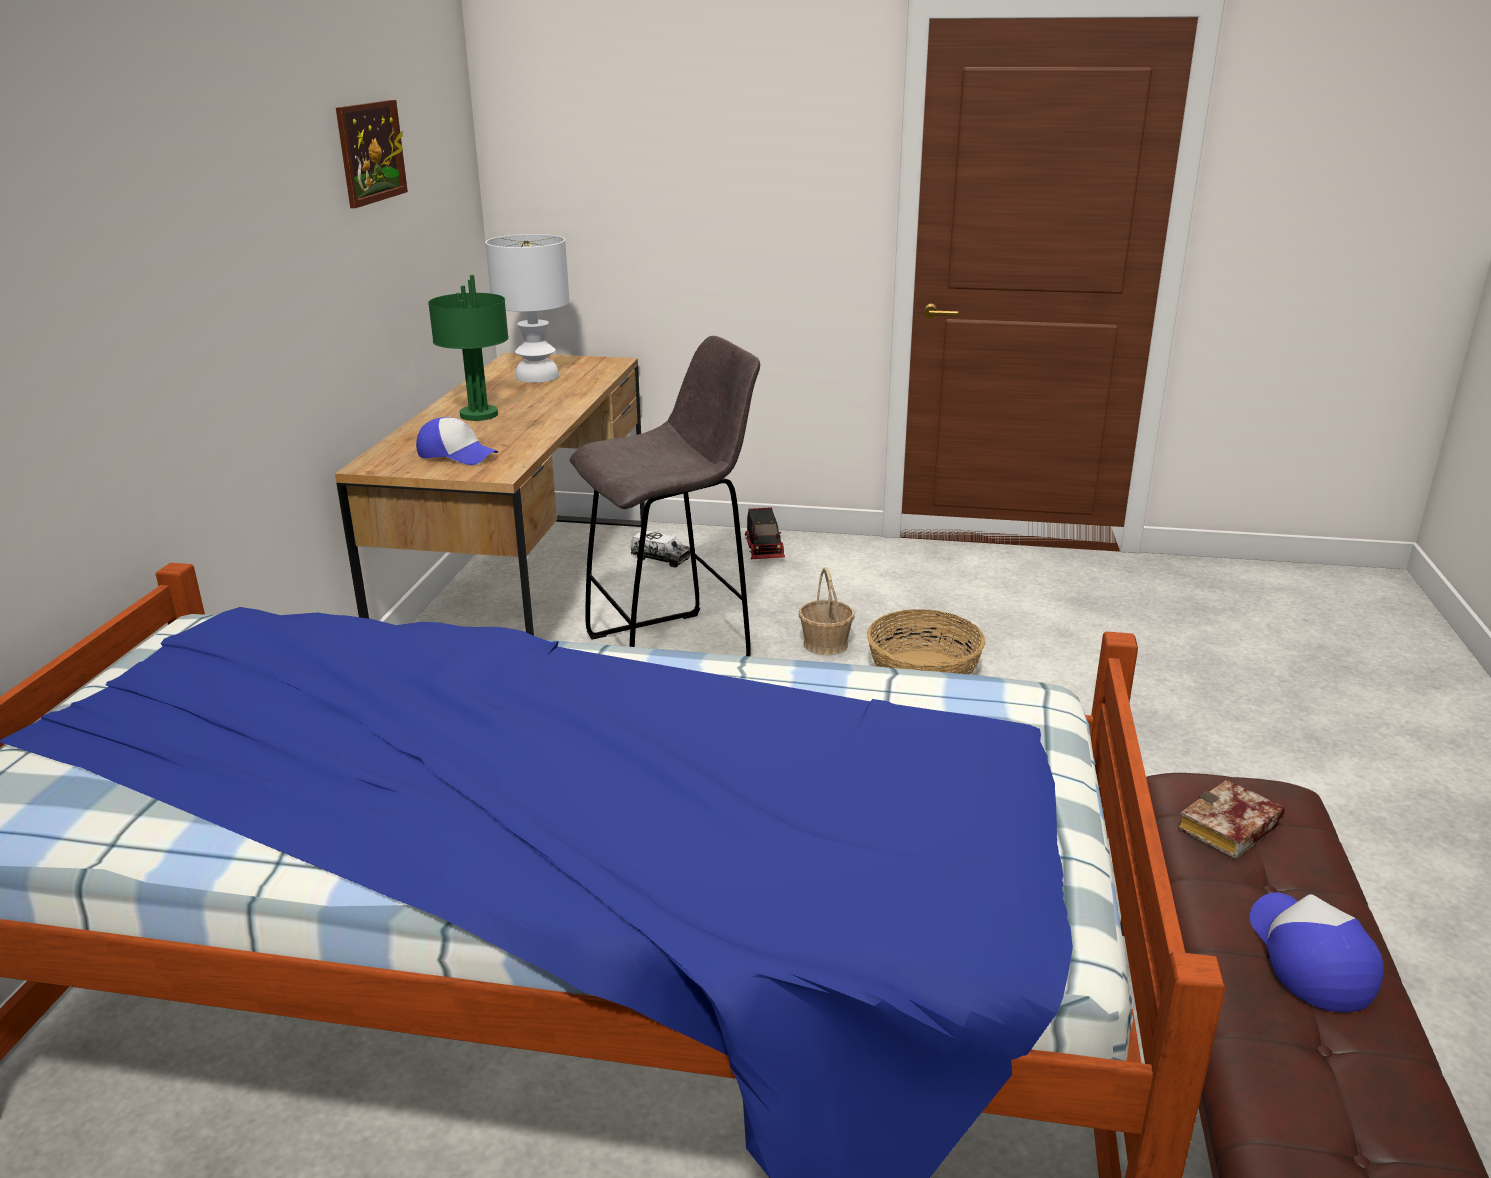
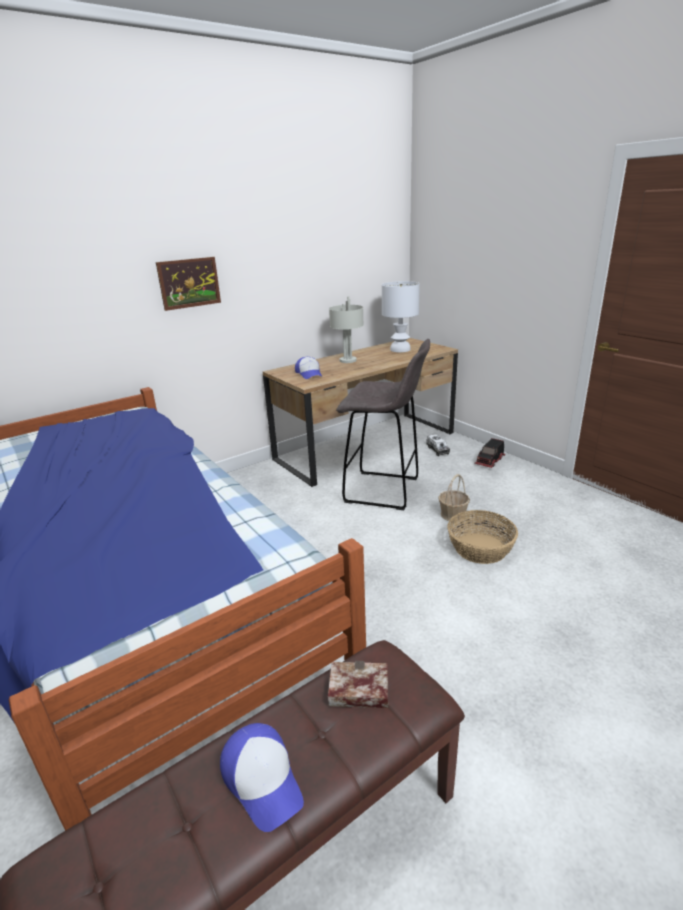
camera: 45 degrees right, 0 degrees up
(371, 152) = (319, 238): picture -> picture (189, 283)
(478, 415) = (347, 360): green table lamp -> grey table lamp
(1308, 958) = (263, 780): cap -> cap turned 105 degrees clockwise

